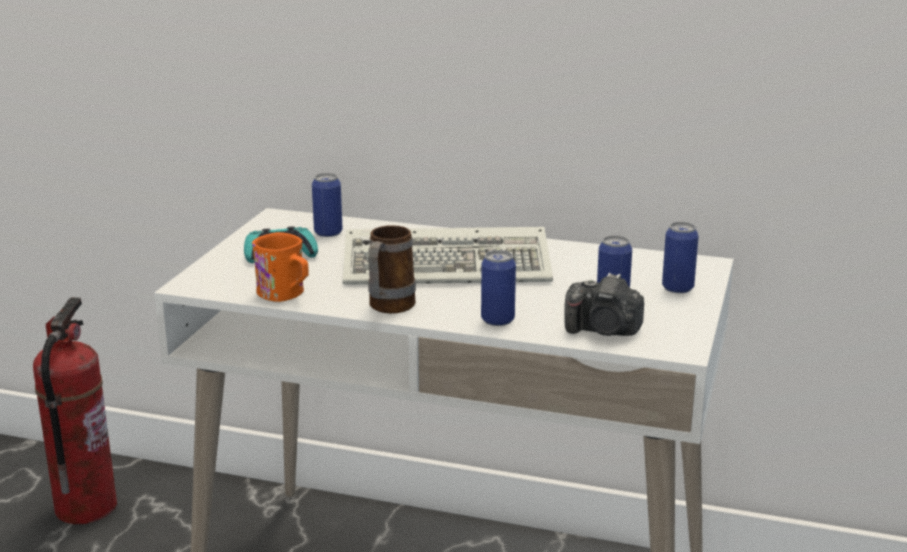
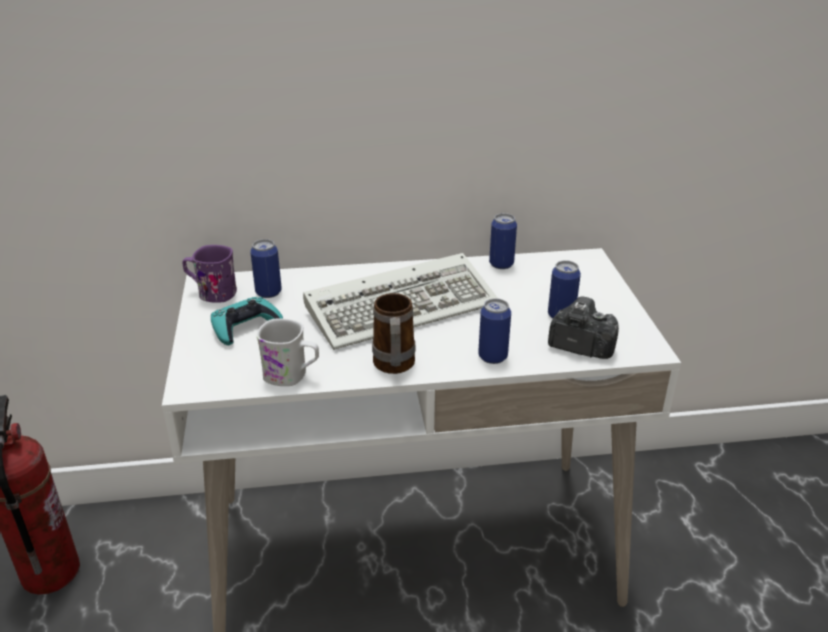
camera: 25 degrees left, 10 degrees up
(275, 224) = (211, 293): none -> purple mug
(286, 295) = (292, 375): orange mug -> white mug
(603, 331) = (580, 346): camera -> camera turned 150 degrees counterclockwise
(677, 288) = (592, 287): can -> can (501, 264)

